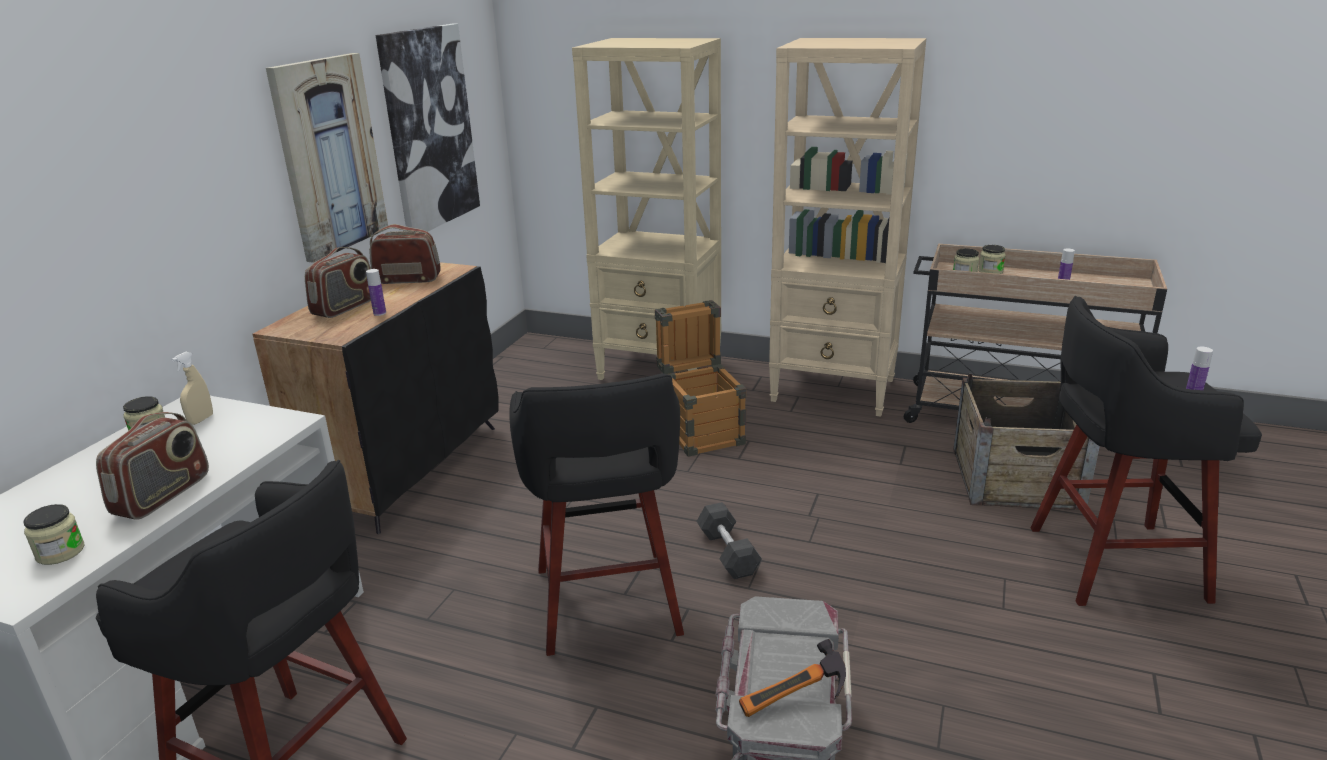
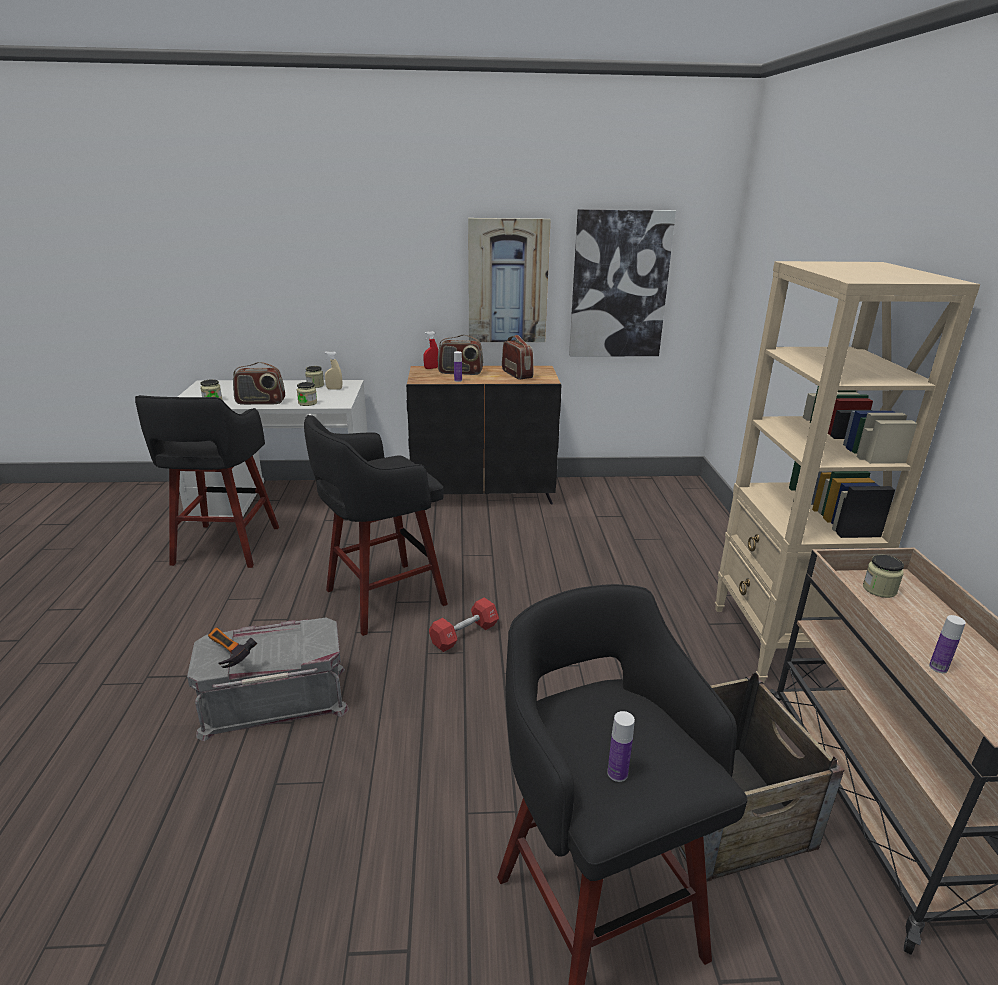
camera: 65 degrees right, 0 degrees up
(292, 321) = (431, 368): none -> red spray bottle
(660, 370) = (707, 542): beige bookcase -> none
(701, 431) = (626, 584): crate -> none
(728, 553) = (464, 634): black dumbbell -> red dumbbell
(990, 271) = (922, 607): jar -> jar (307, 403)

